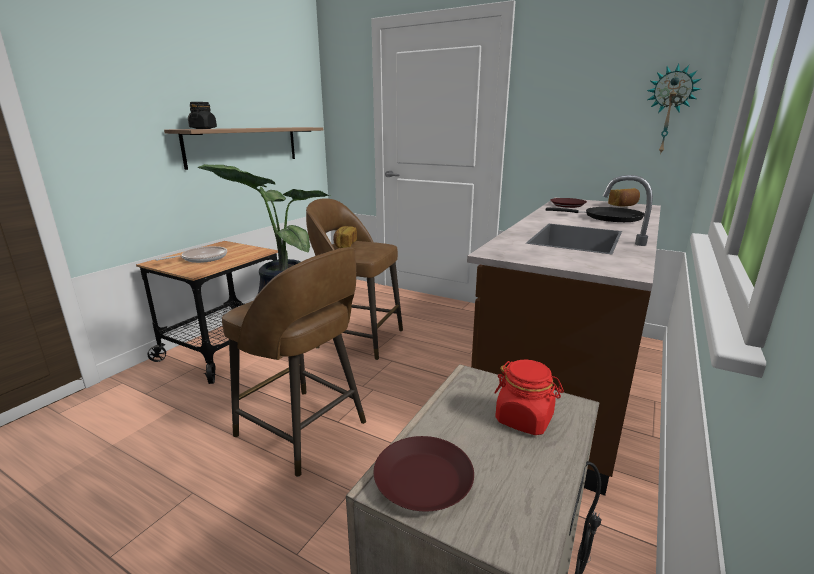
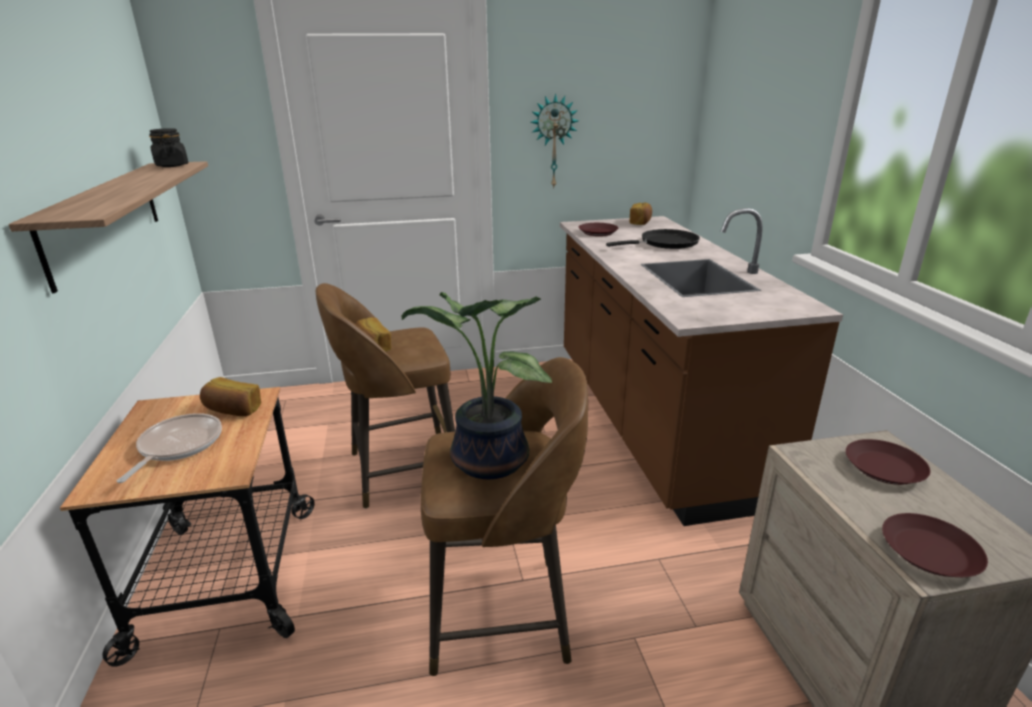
camera: 40 degrees left, 5 degrees up
(203, 128) = (89, 208): black jar -> black jar (171, 165)
(244, 253) = (233, 410): none -> bread
(524, 419) = (884, 468): red jar -> brown plate
(669, 110) = (662, 117): wall clock -> wall clock (553, 142)

